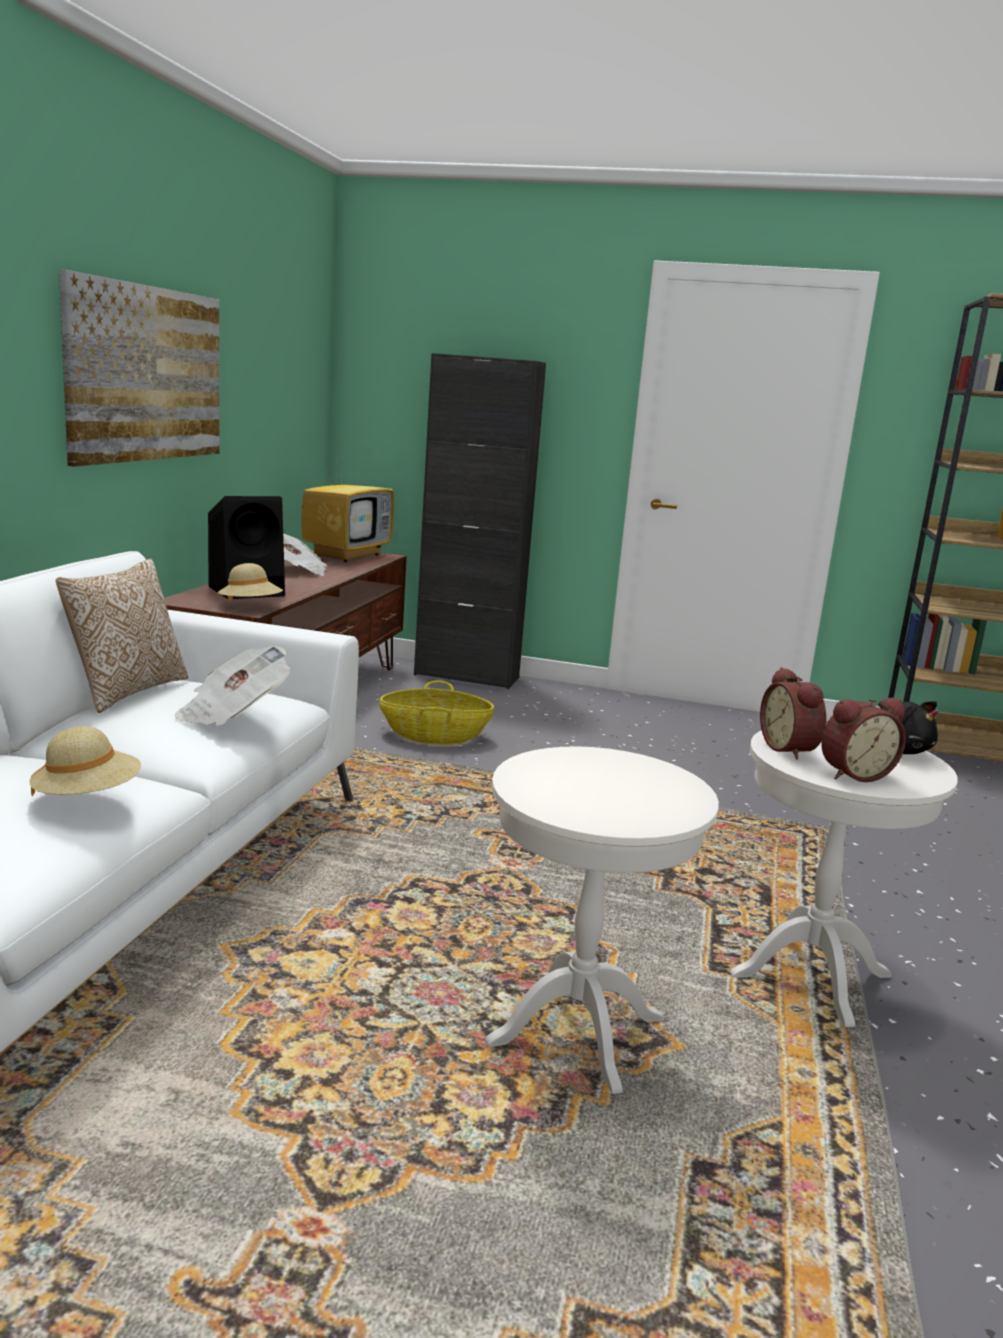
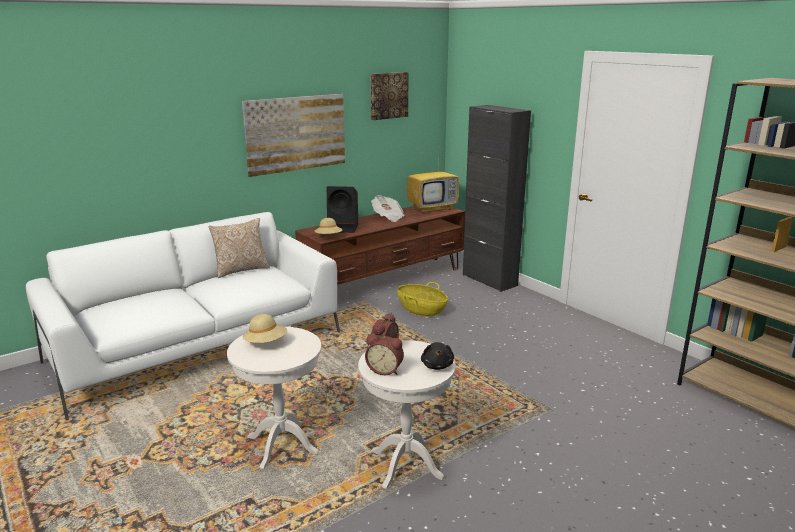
camera: 40 degrees right, 5 degrees up
(87, 797) = (162, 310): beige hat -> beige hat (266, 343)
(232, 714) = (254, 287): newspaper -> none
(272, 322) = (388, 95): none -> picture

